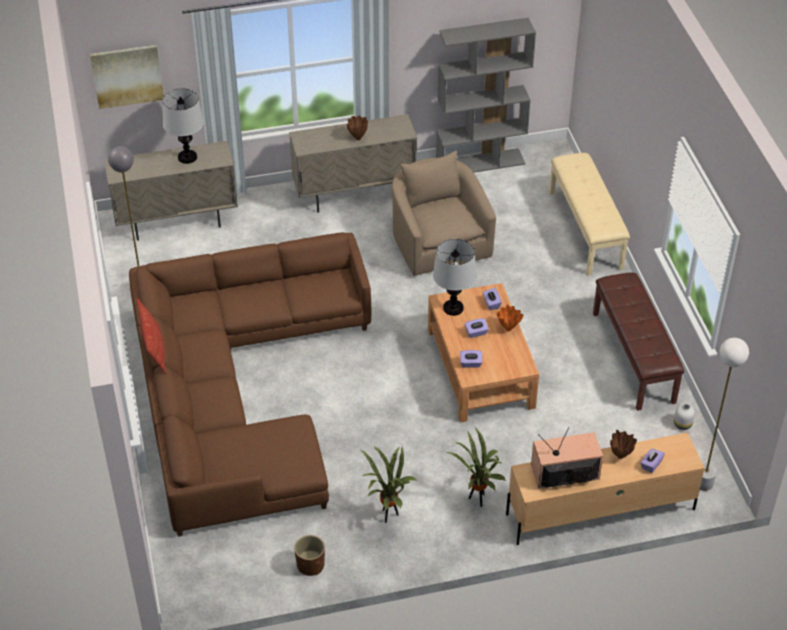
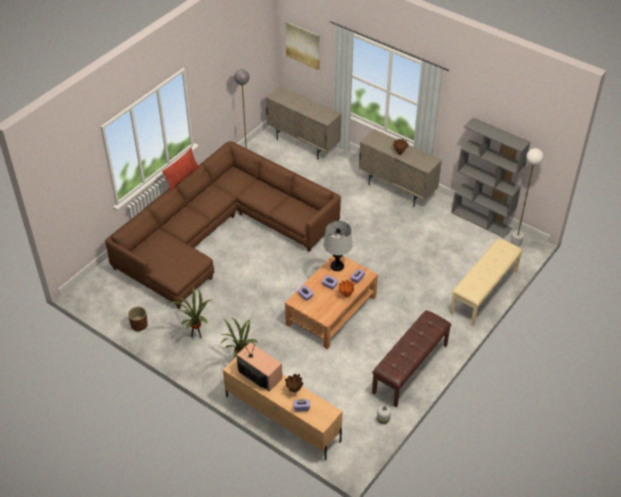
camera: 50 degrees right, 0 degrees up
(187, 157) = (313, 108): table lamp -> none
(438, 241) = (403, 240): beige armchair -> none
(703, 483) = (349, 453): white floor lamp -> white floor lamp (516, 242)

